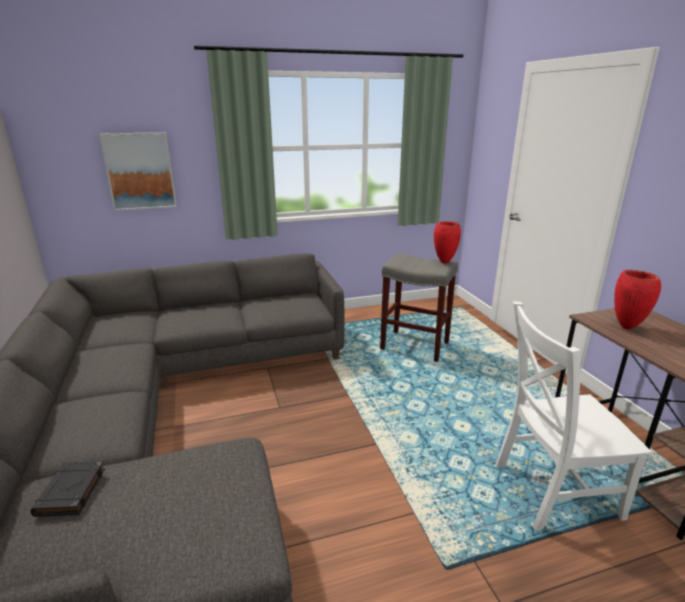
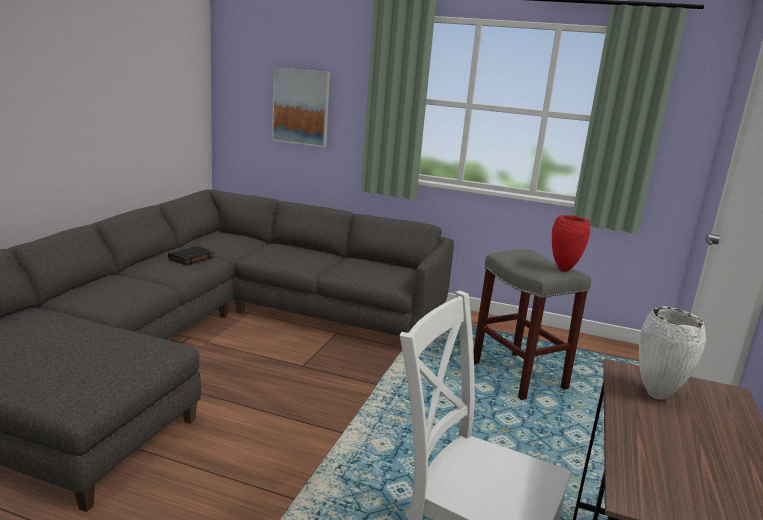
camera: 35 degrees right, 5 degrees down
(71, 492) = (44, 320): black book -> black book (191, 258)
(627, 327) = (658, 396): red vase -> white vase

